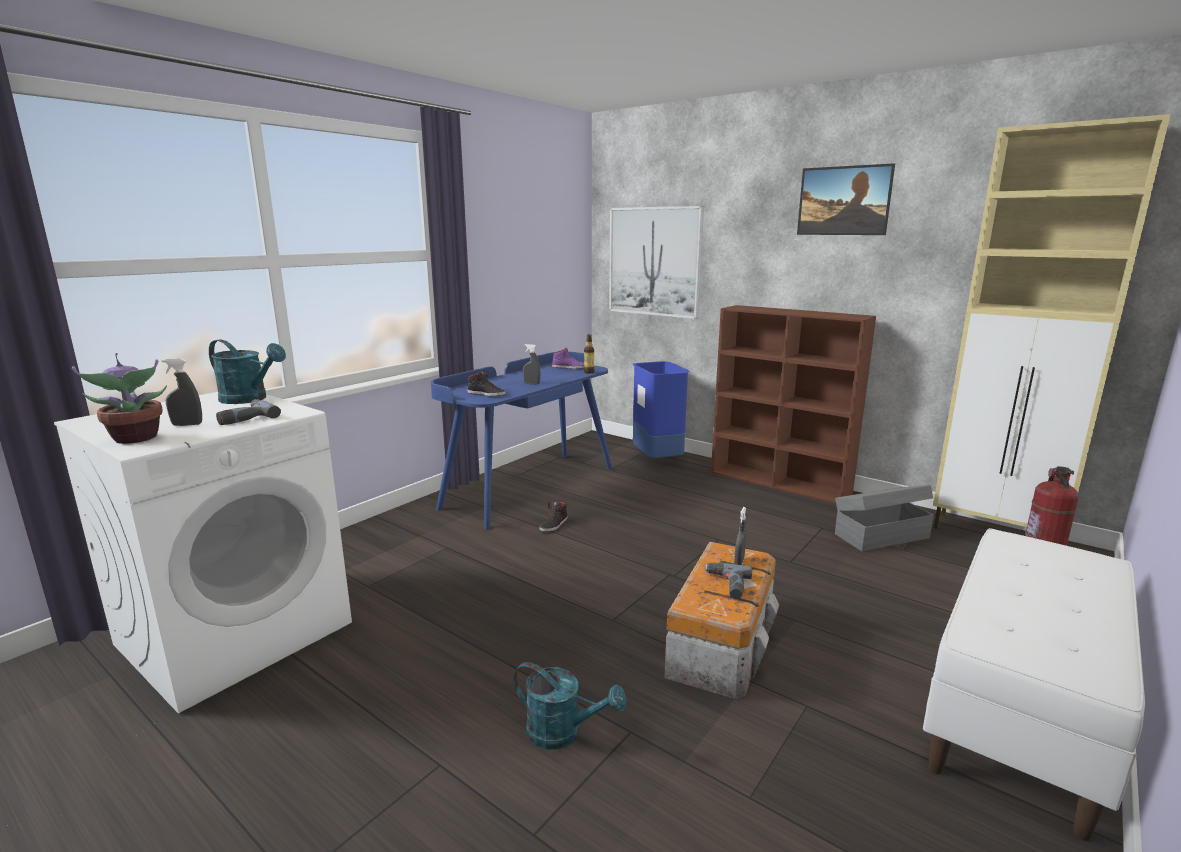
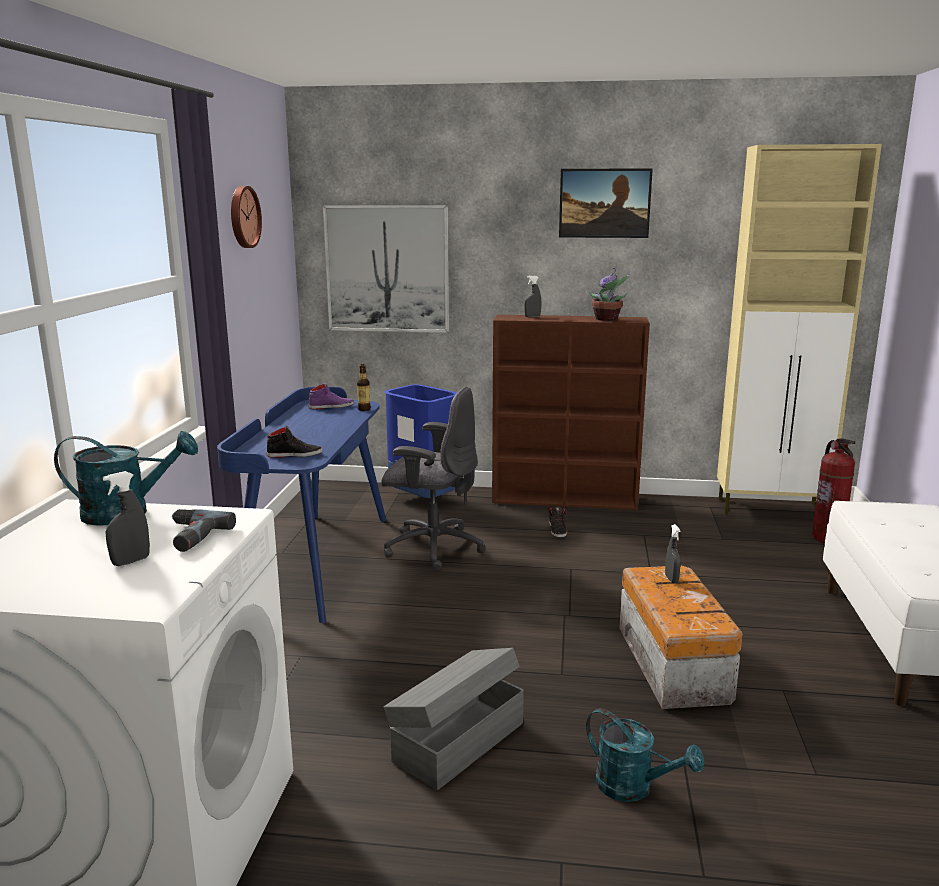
camera: 30 degrees left, 0 degrees up
(135, 439) = (108, 594): potted plant -> potted plant (607, 319)
(520, 212) = (243, 217): none -> wall clock
(531, 383) = (324, 433): grey spray bottle -> grey spray bottle (532, 317)
(554, 525) = (394, 597): black shoe -> black shoe (557, 530)
(563, 733) = (634, 787): turquoise watering can -> turquoise watering can turned 45 degrees clockwise
(623, 496) = (432, 548): none -> grey office chair
(726, 585) = (686, 602): power drill -> none
(880, 536) = (694, 531): grey storage box -> grey storage box (456, 742)

